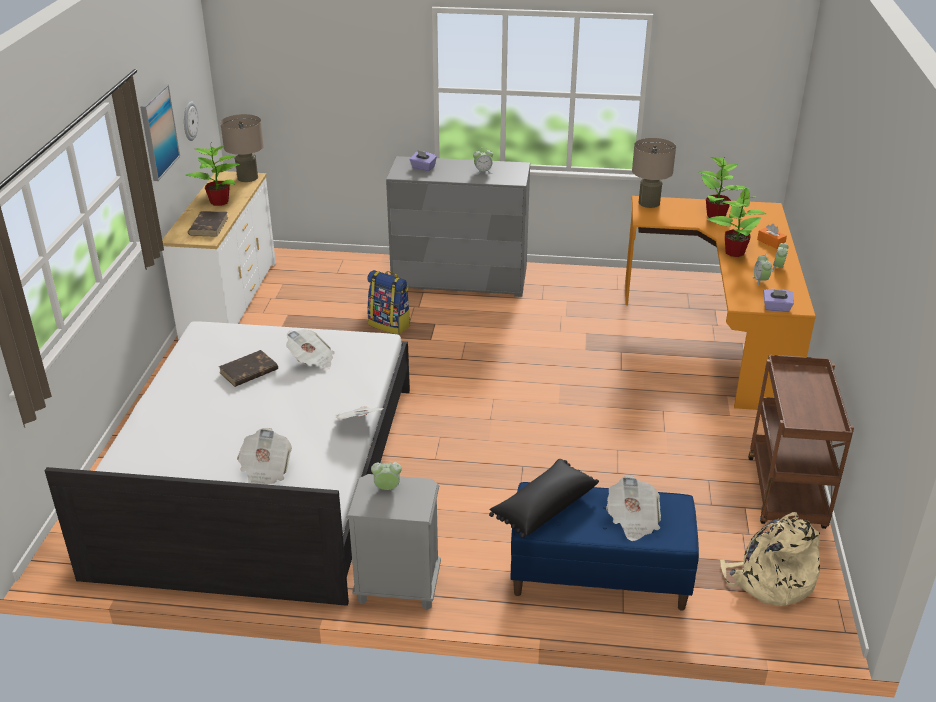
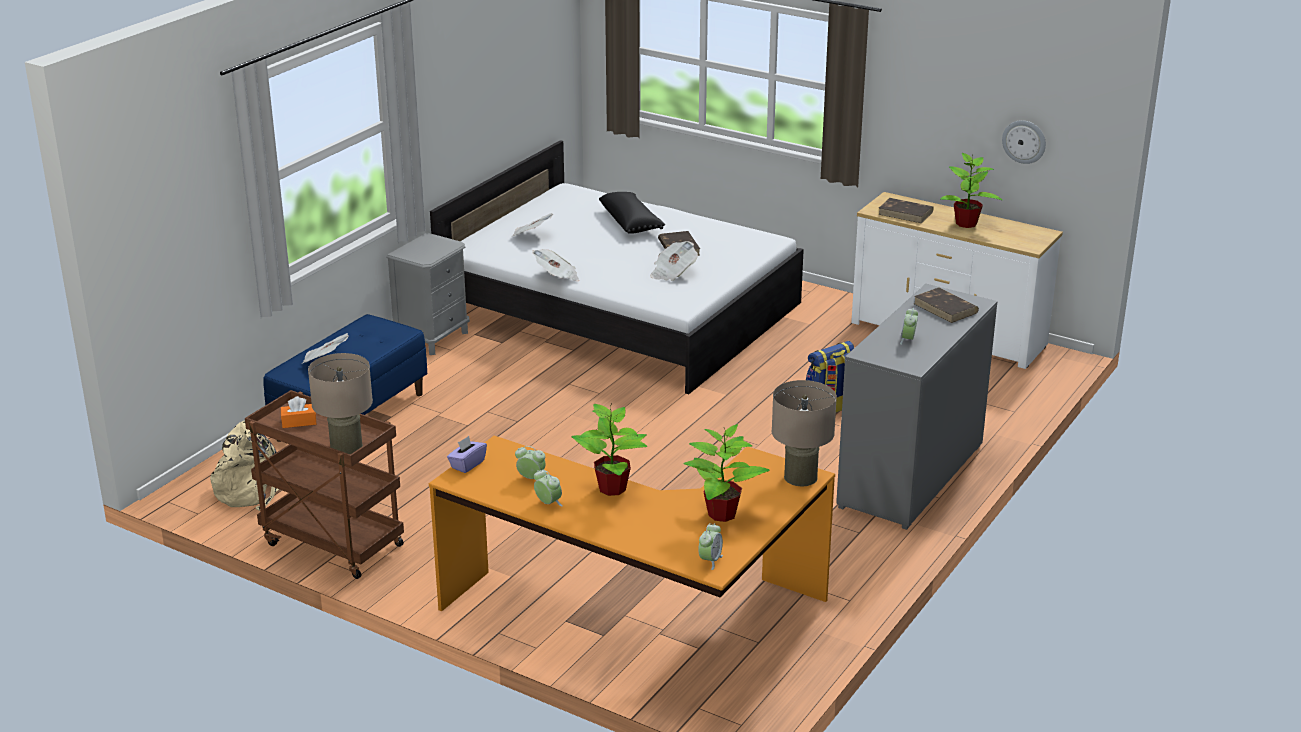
camera: 115 degrees right, 5 degrees down
(158, 132) = (941, 104): picture -> none
(247, 177) = (1029, 243): beige table lamp -> beige table lamp (346, 446)
(387, 488) = (438, 248): alarm clock -> alarm clock (710, 560)
(423, 168) = (946, 308): purple tissue box -> brown book
(543, 507) = (383, 331): black pillow -> black pillow (631, 223)
(771, 242) = (613, 525): orange tissue box -> orange tissue box (299, 422)

